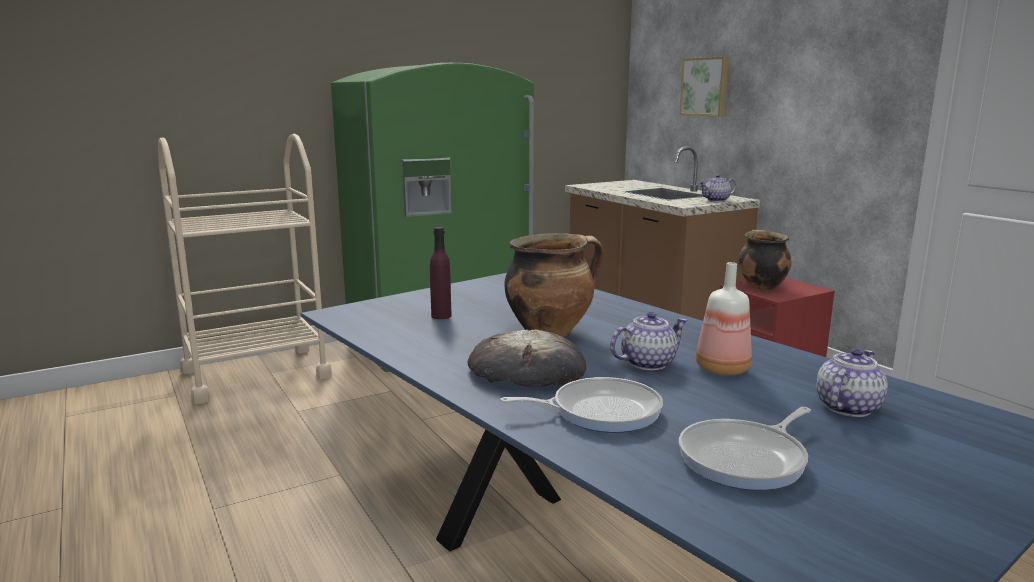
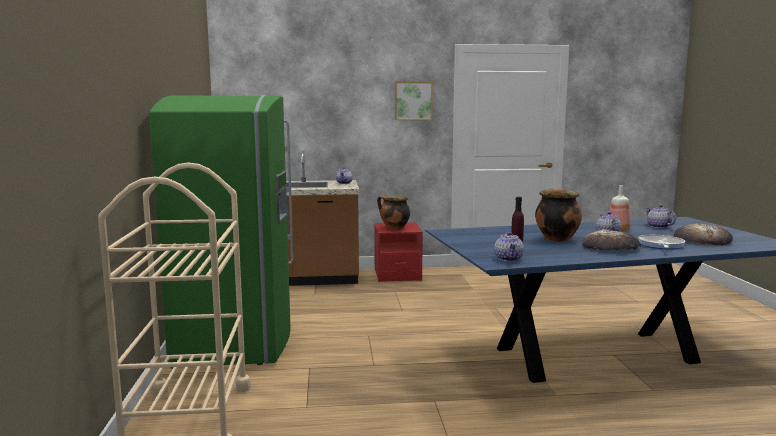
camera: 65 degrees left, 5 degrees down
(372, 317) = (509, 259): none -> teapot
(705, 86) = (298, 111): picture -> picture (413, 101)
(746, 459) = (702, 239): frying pan -> bread

